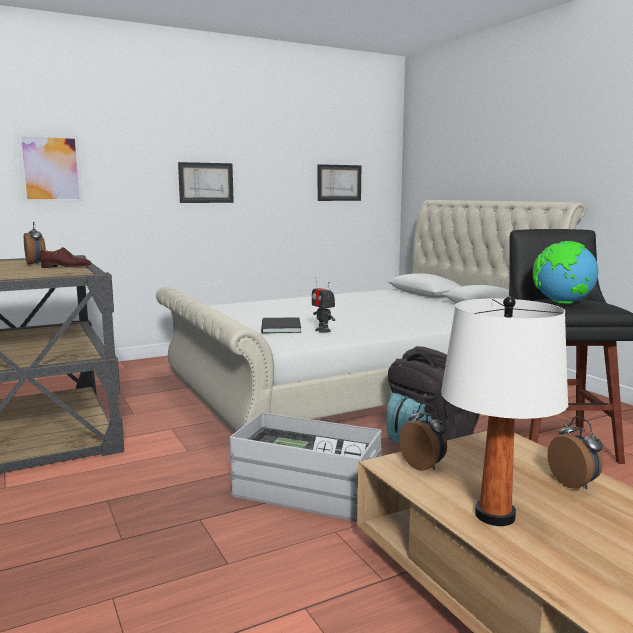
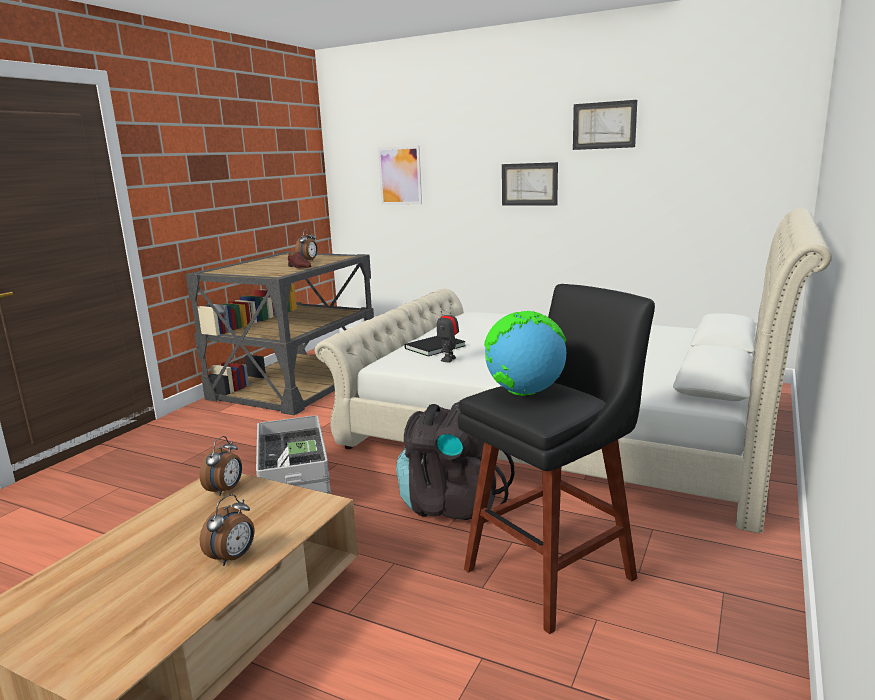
camera: 55 degrees right, 5 degrees up
(339, 182) = (702, 179): picture -> picture (604, 125)
(494, 515) = (146, 536): white table lamp -> none

